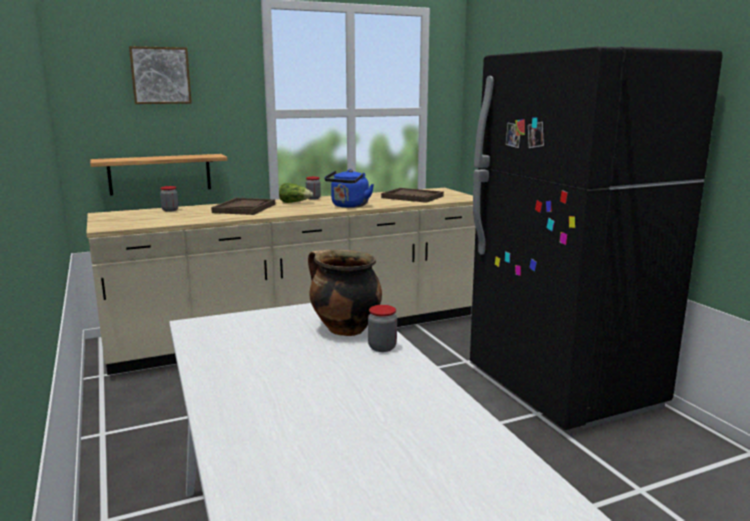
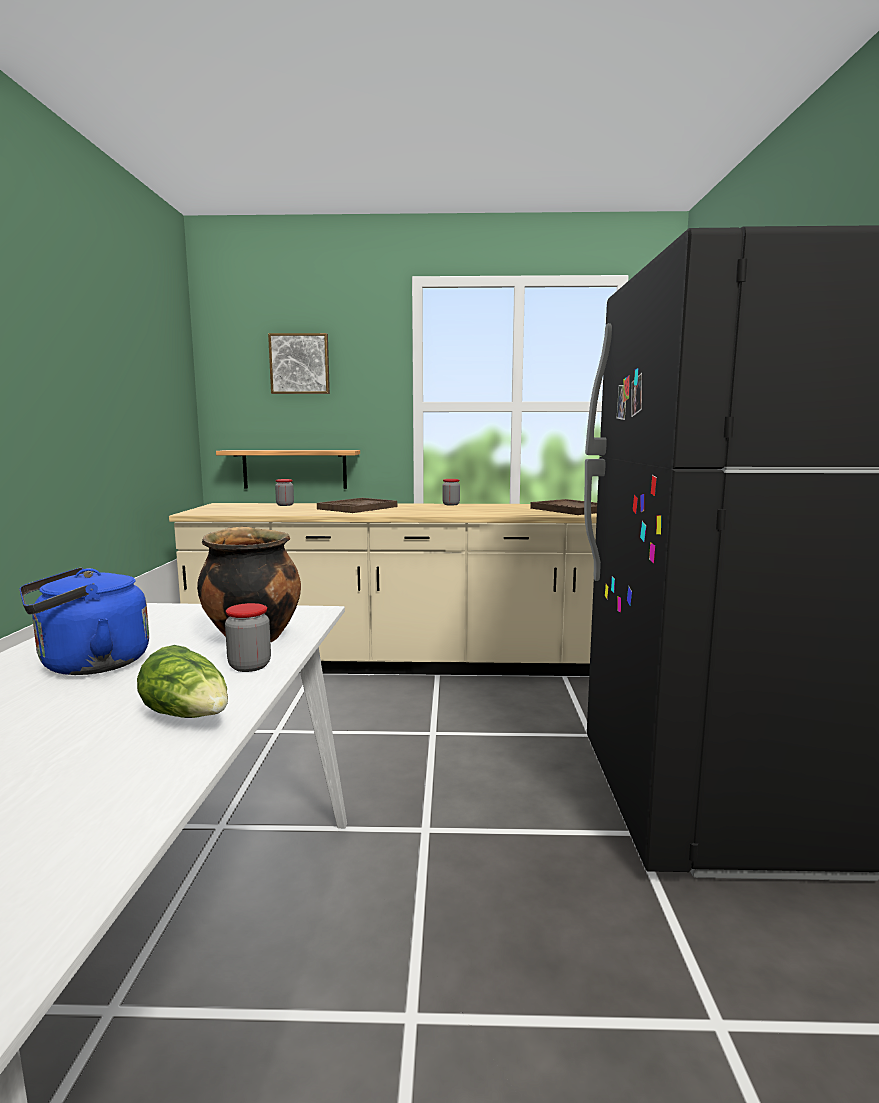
camera: 25 degrees right, 5 degrees down
(295, 202) = (421, 506): lettuce -> lettuce (189, 716)
(349, 206) = (473, 512): blue kettle -> blue kettle (88, 665)

